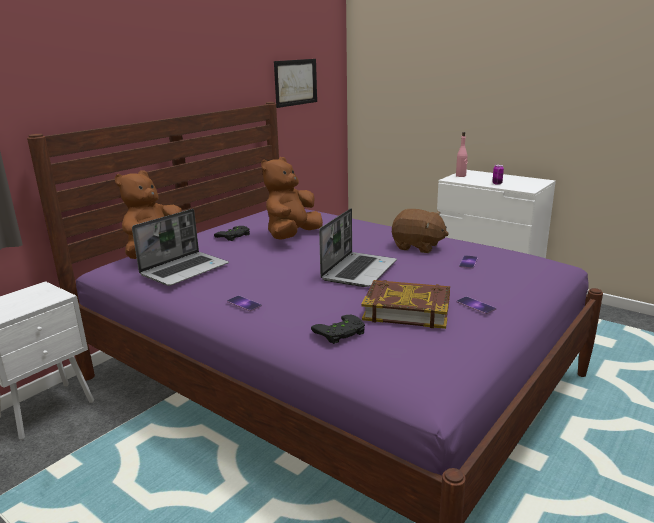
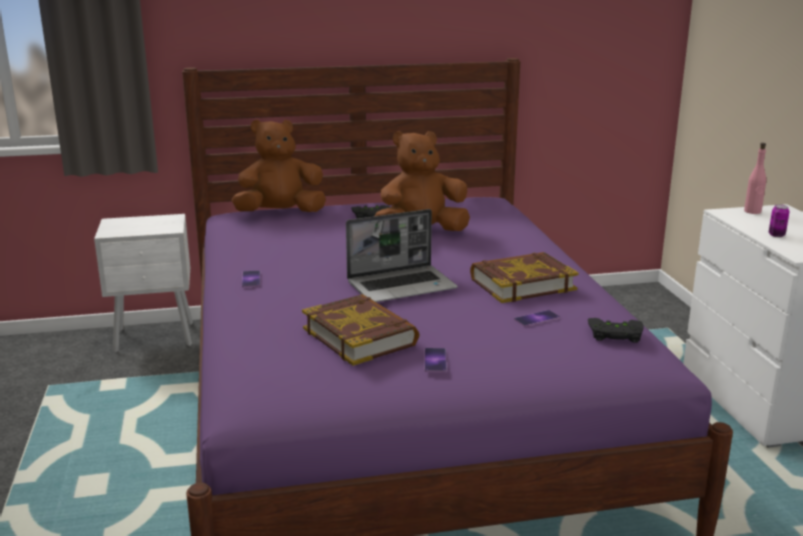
camera: 40 degrees right, 0 degrees up
(185, 270) = (268, 234): laptop -> none
(295, 82) = (574, 34): picture -> none
(341, 333) = (265, 332): black game controller -> black game controller (615, 335)
(417, 247) = (522, 284): brown plush toy -> book

